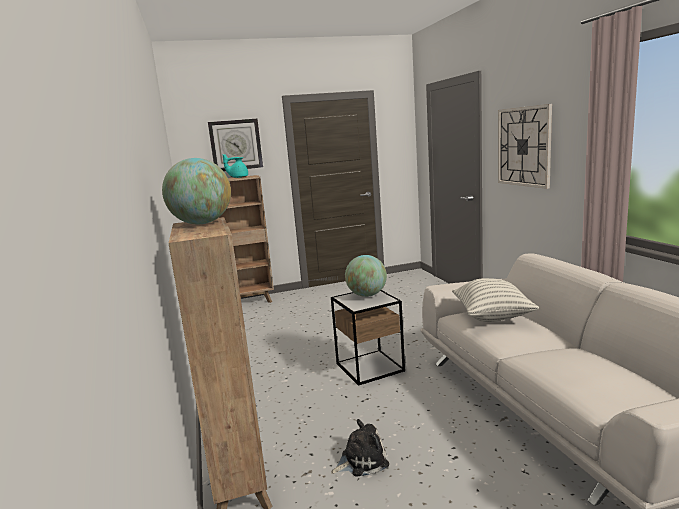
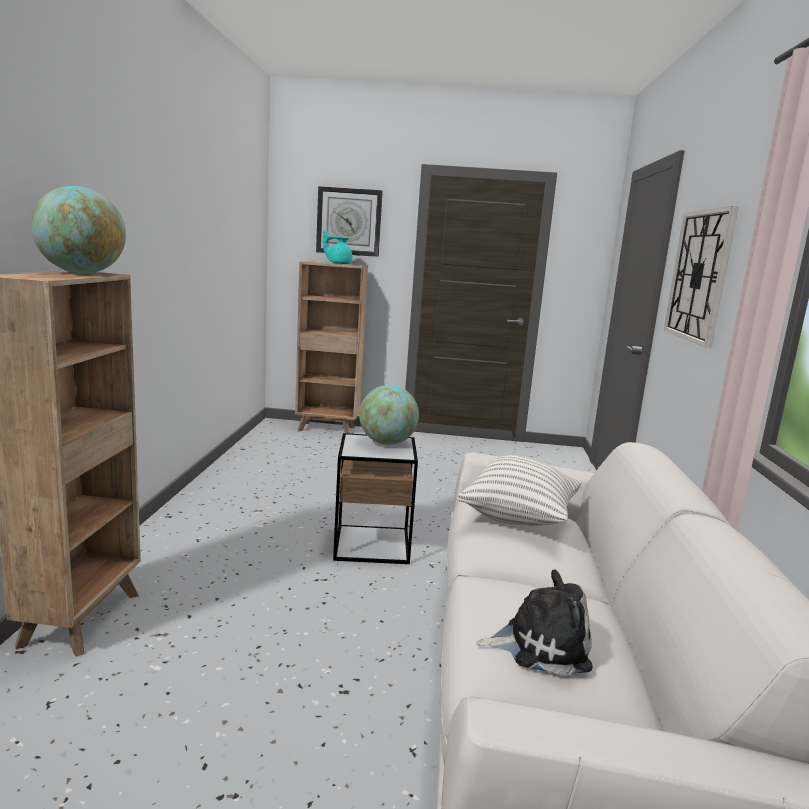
camera: 20 degrees right, 0 degrees up
(361, 460) = (232, 646): plush toy -> plush toy (541, 645)

